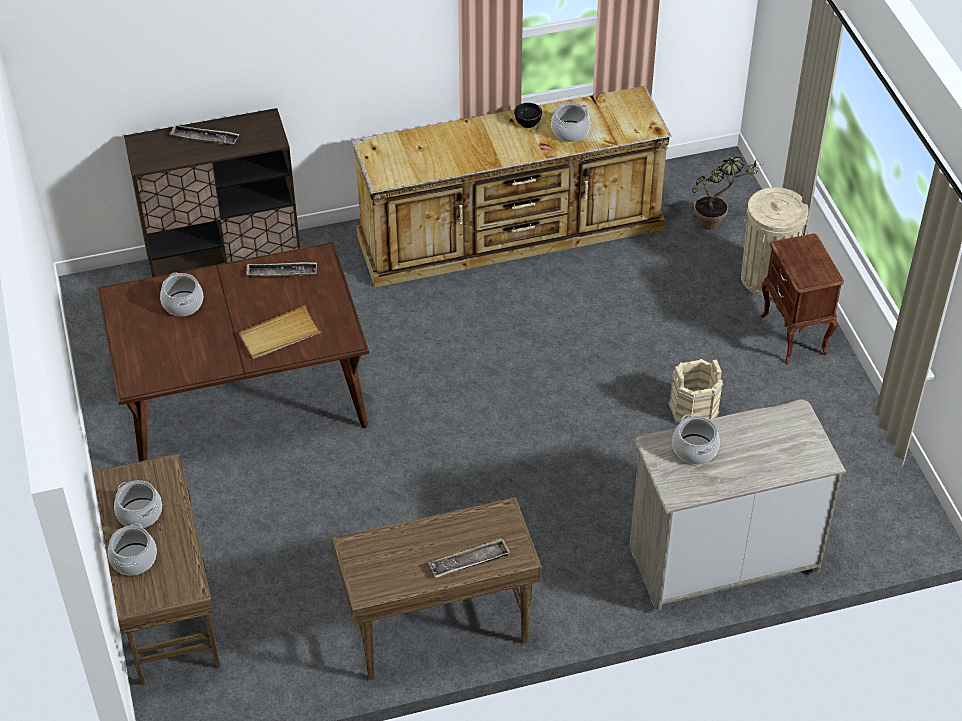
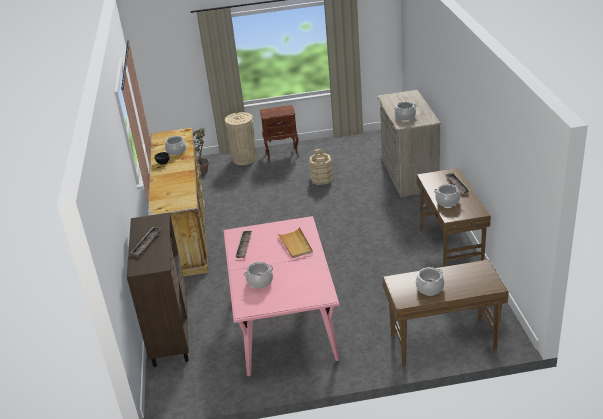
camera: 80 degrees left, 15 degrees down
(134, 559) = (464, 288): cooking pot -> cooking pot (447, 201)
(243, 398) = (283, 320): brown dining table -> pink dining table

